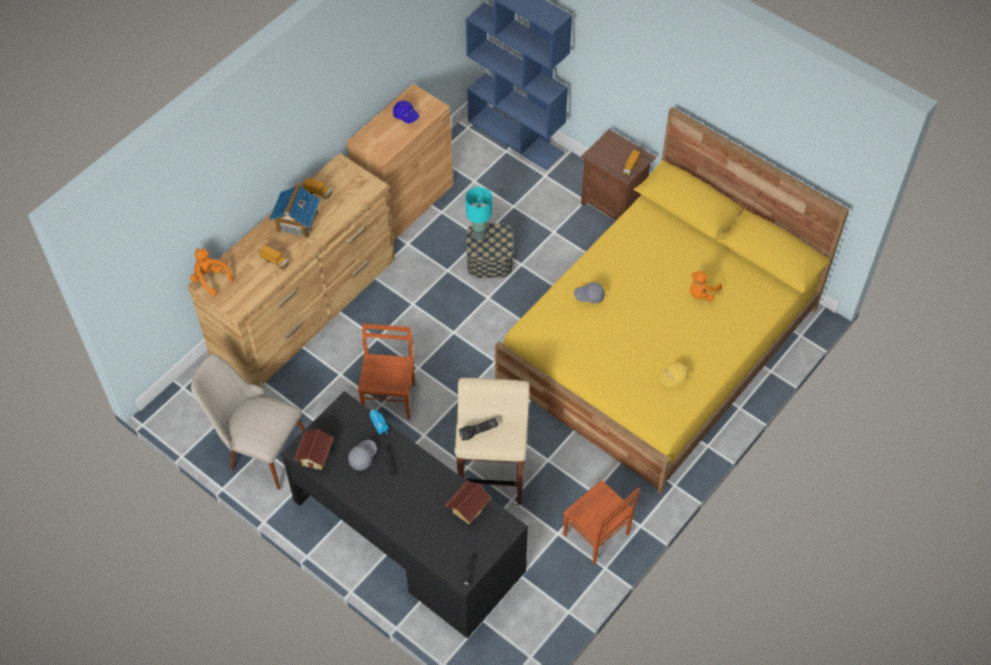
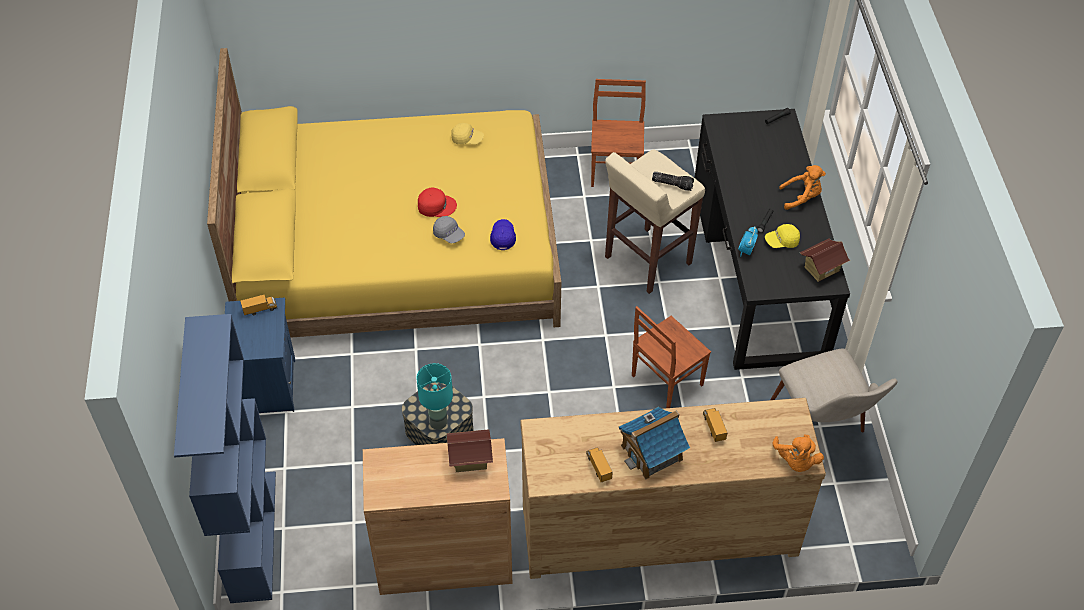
camera: 135 degrees left, 5 degrees down
(363, 457) = (781, 241): grey cap -> yellow cap
(406, 116) = (418, 475): blue cap -> blue cap (503, 237)
(468, 509) = (735, 152): toy house -> toy house (470, 460)
(614, 204) = (267, 386): brown nightstand -> blue nightstand
(623, 308) = (436, 205): none -> red cap
(701, 293) = (360, 174): orange plush toy -> orange plush toy (801, 197)

